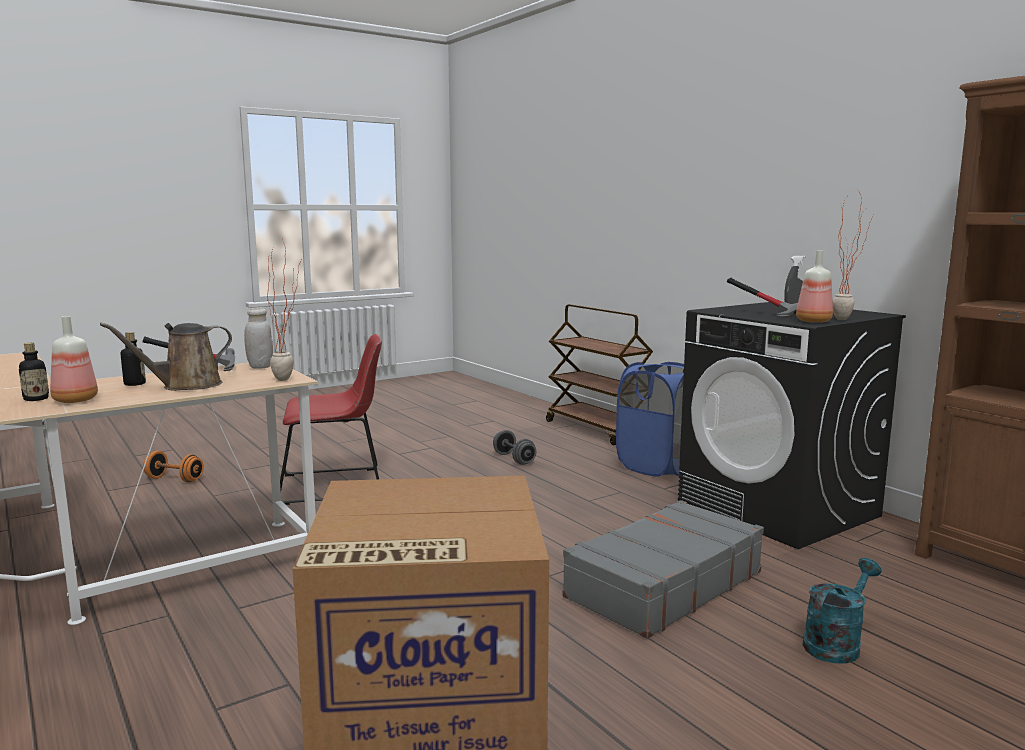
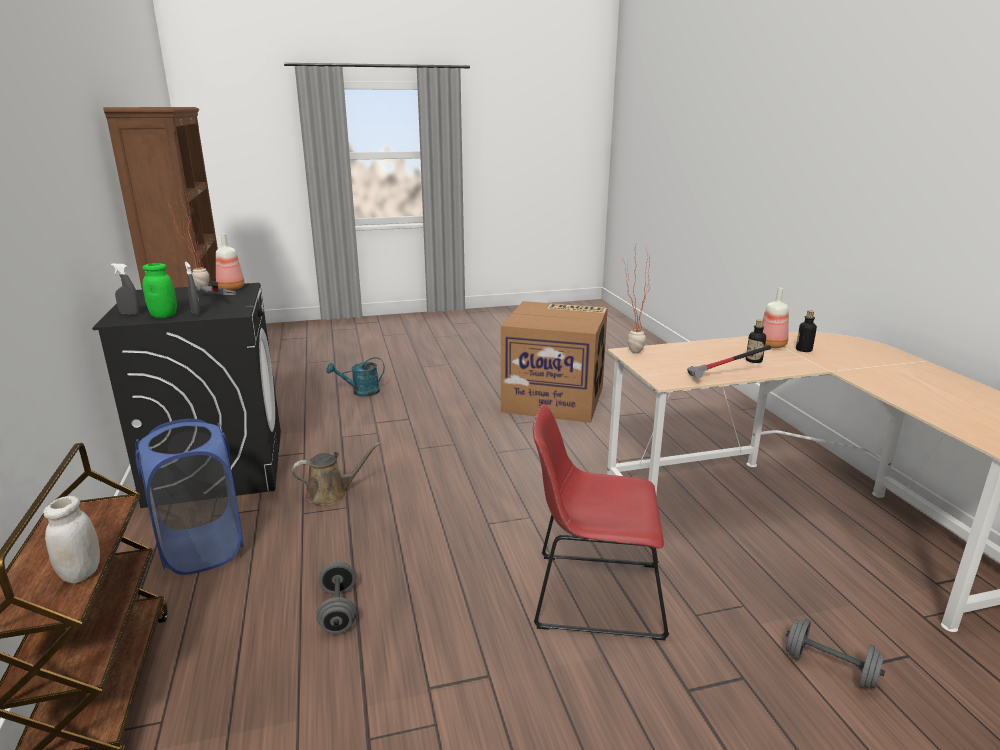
camera: 160 degrees left, 10 degrees up
(174, 479) = (830, 668): orange dumbbell -> grey dumbbell
(186, 386) = (707, 353): brown watering can -> brown watering can (331, 494)
(260, 367) = (664, 375): white jar -> white jar (81, 573)
(663, 584) = (395, 427): grey suitcase -> none
(743, 308) = (196, 313): none -> grey spray bottle
(760, 306) = (164, 315): none -> green jar

